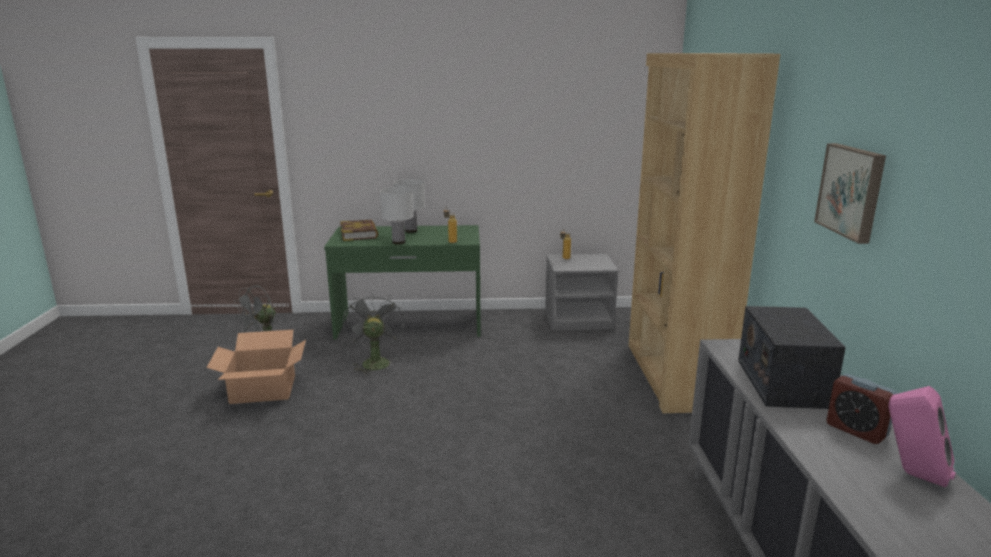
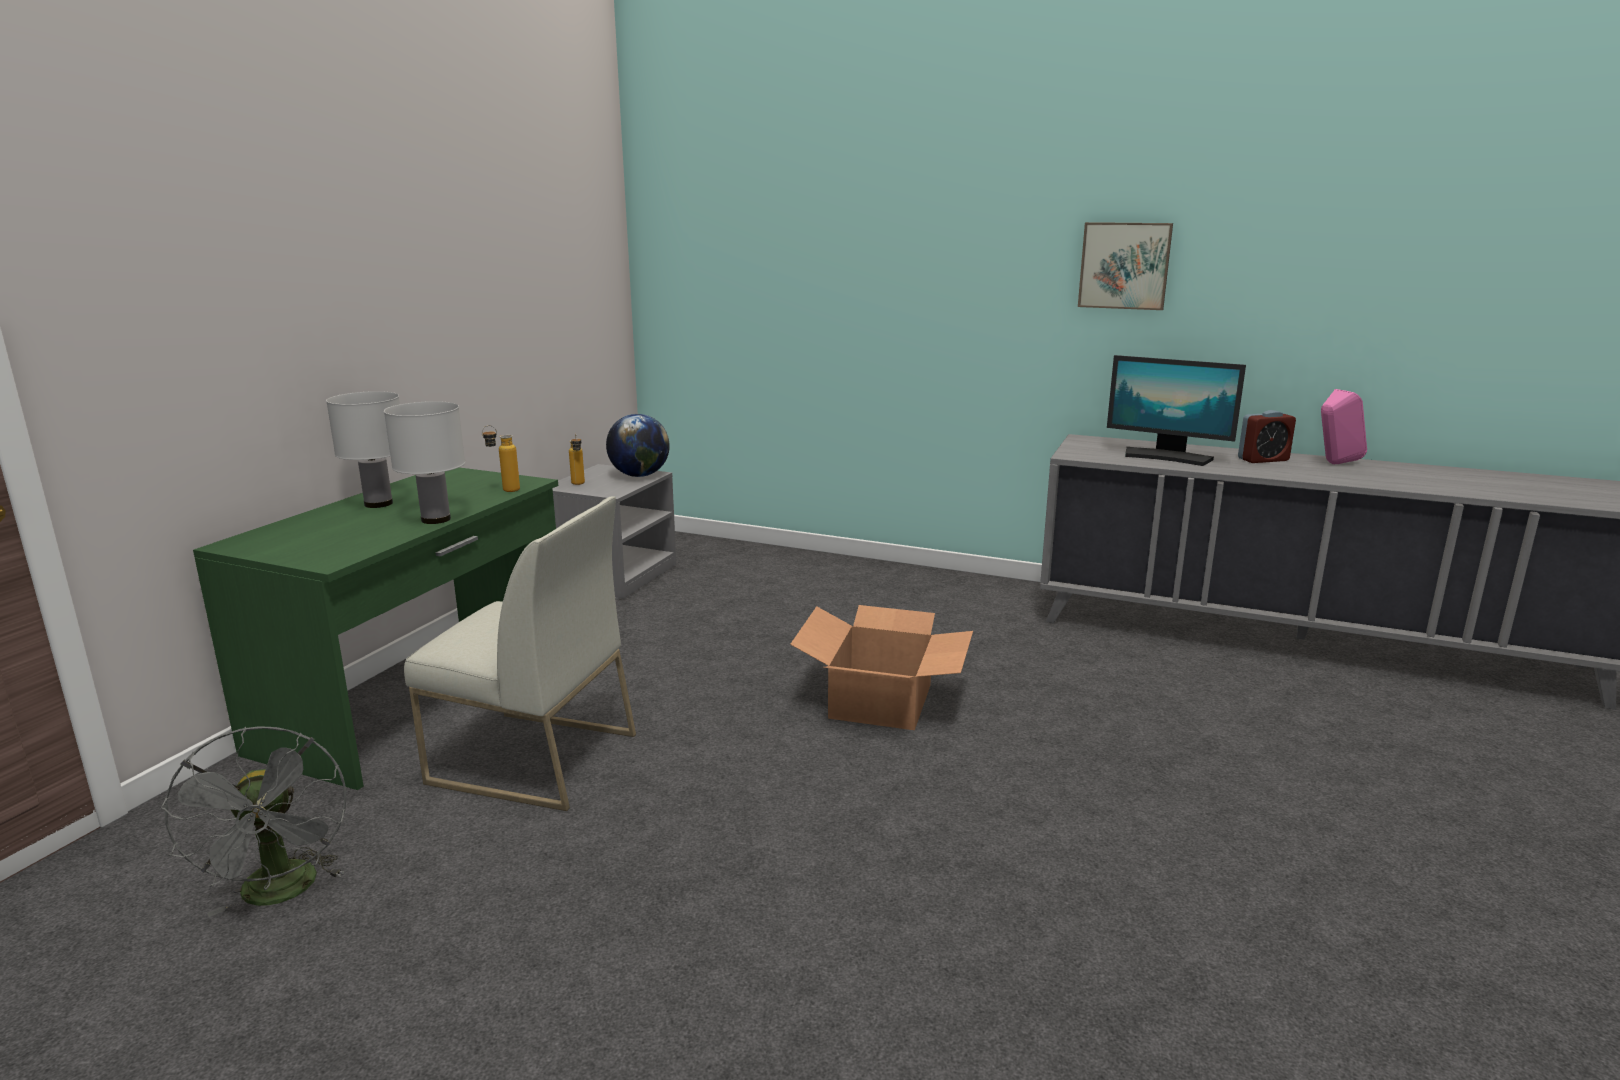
camera: 65 degrees left, 0 degrees up
(263, 389) = (490, 913): cardboard box -> cardboard box (882, 701)
(359, 234) = (304, 539): book -> none
(374, 361) = (531, 759): grey fan -> white chair
(599, 265) = (639, 475): none -> globe
(674, 375) = (833, 571): brown bookcase -> none
(782, 382) = (1167, 457): radio -> monitor

